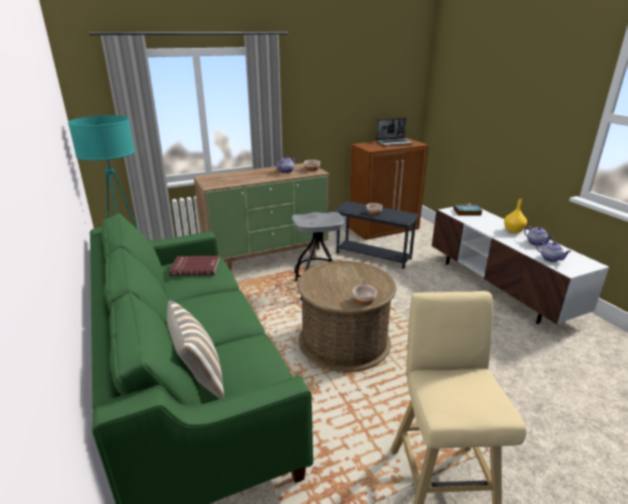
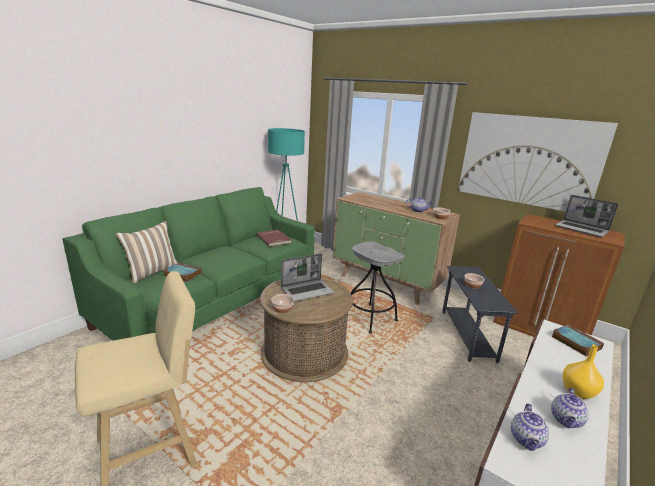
camera: 60 degrees right, 5 degrees down
(237, 350) = (182, 274): none -> book
(336, 280) = (307, 291): none -> laptop
(342, 99) = (528, 161): none -> picture

